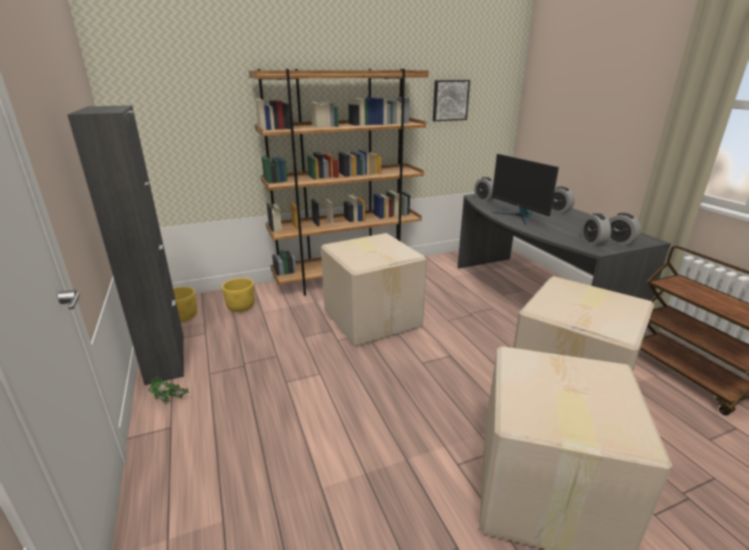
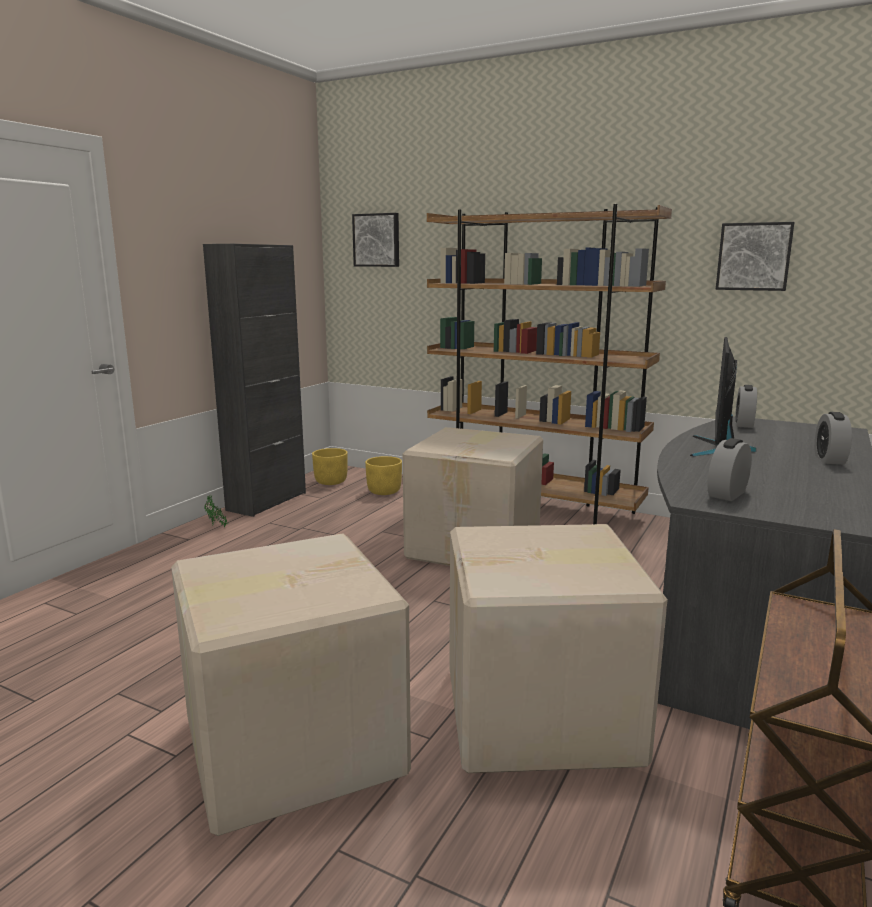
camera: 50 degrees right, 10 degrees down
(166, 91) = (377, 240): none -> picture
(619, 241) = (782, 507): alarm clock -> none

